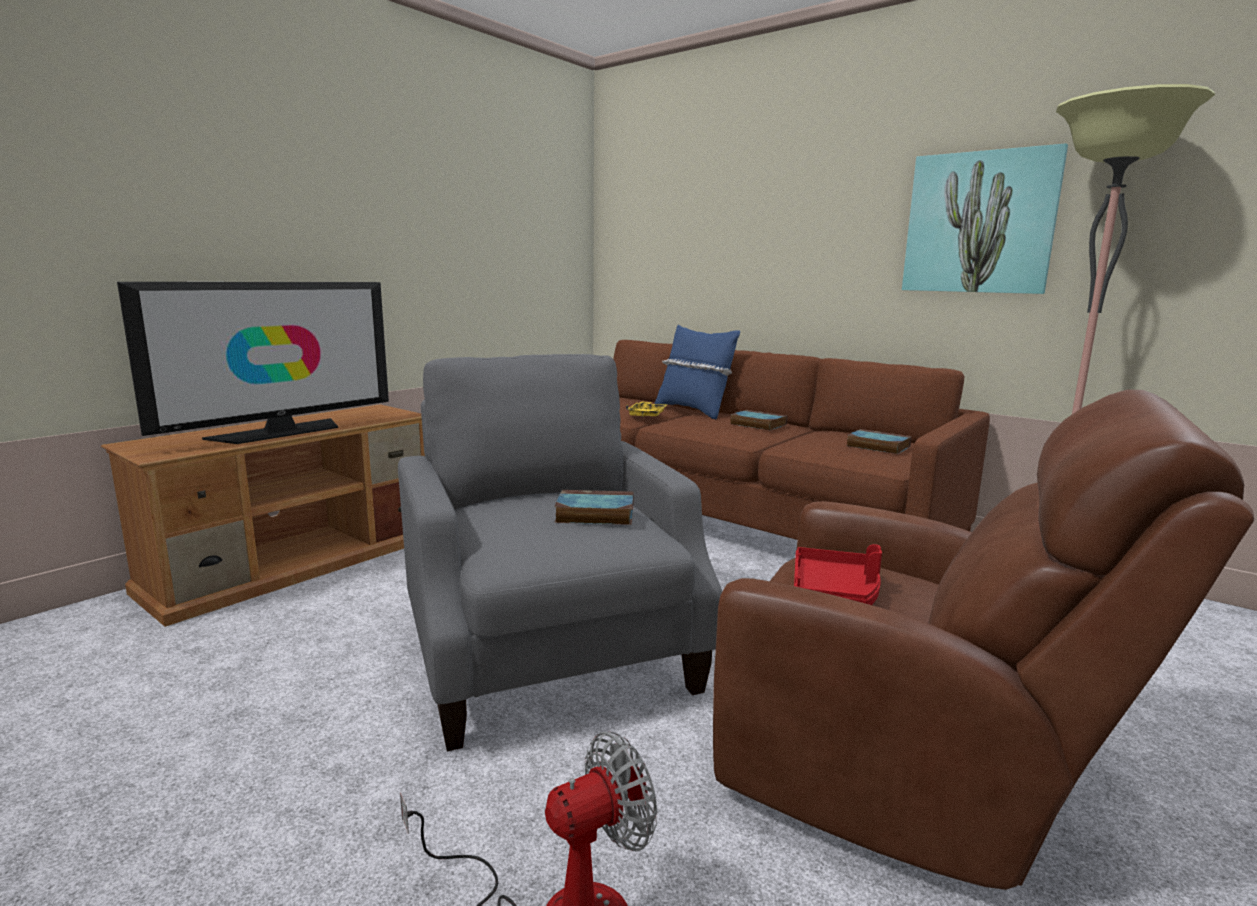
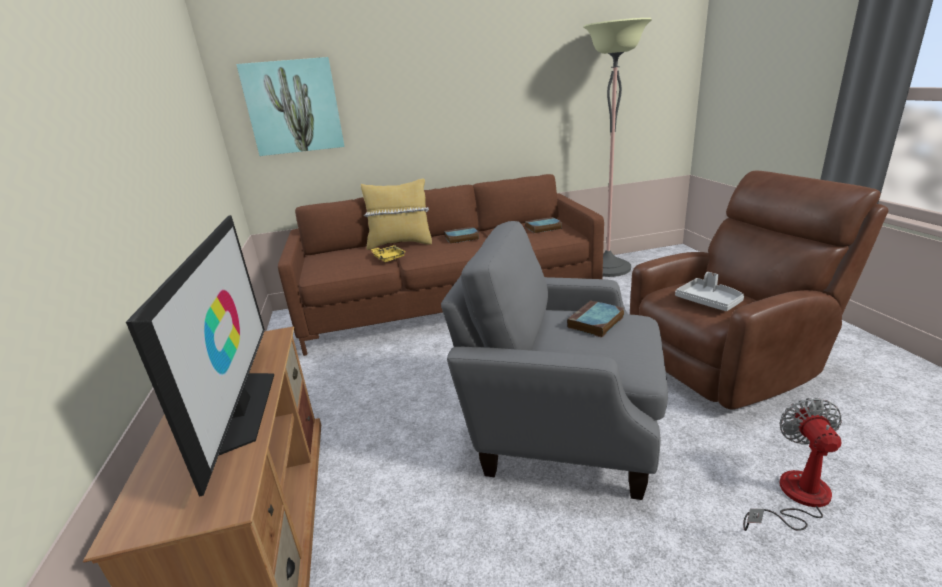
camera: 50 degrees left, 10 degrees up
(693, 411) = (400, 244): blue pillow -> yellow pillow
(835, 593) = (709, 301): red tray -> grey tray
(979, 223) = (536, 87): picture -> picture (293, 107)

